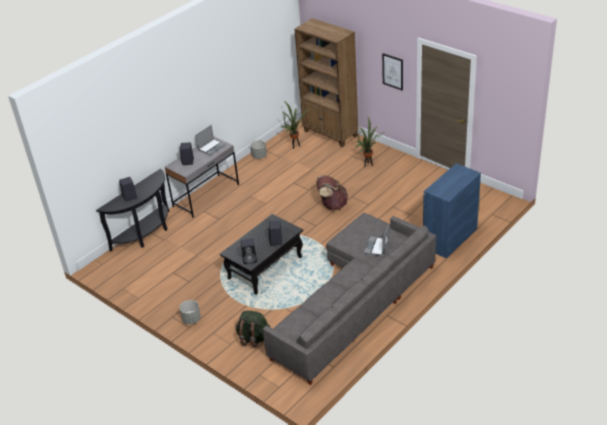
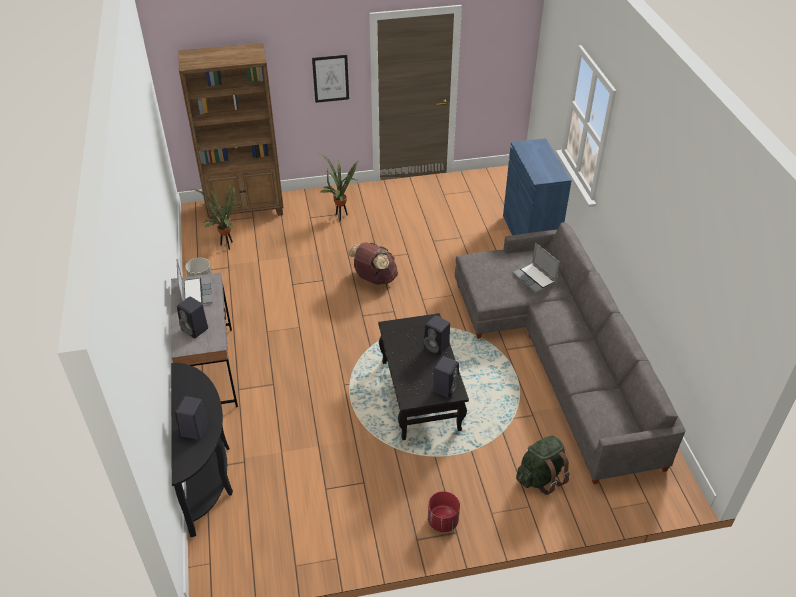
camera: 55 degrees left, 5 degrees up
(191, 319) = (443, 521): grey planter -> red planter

